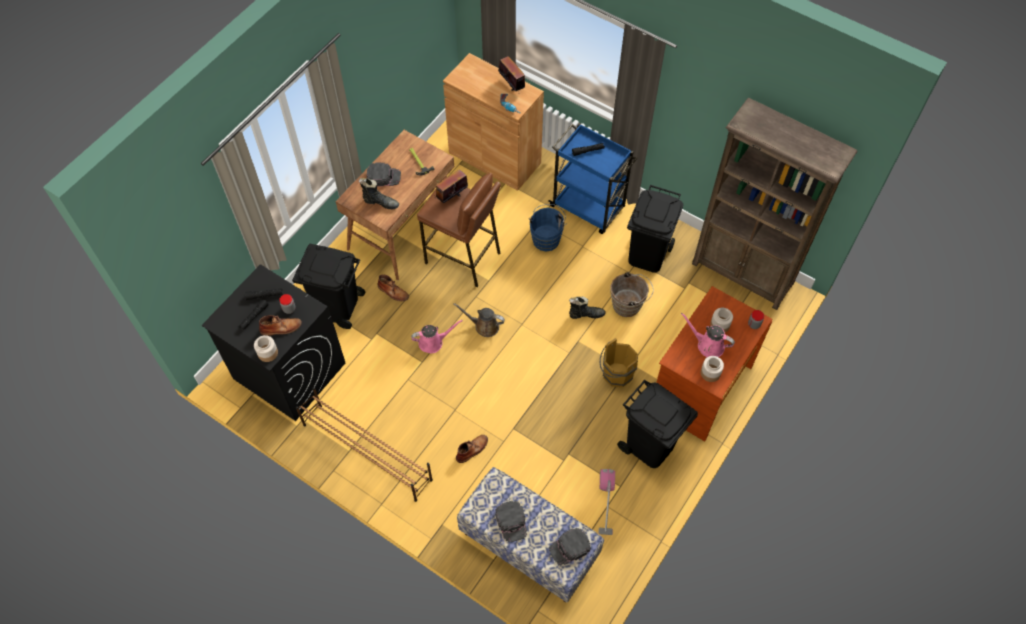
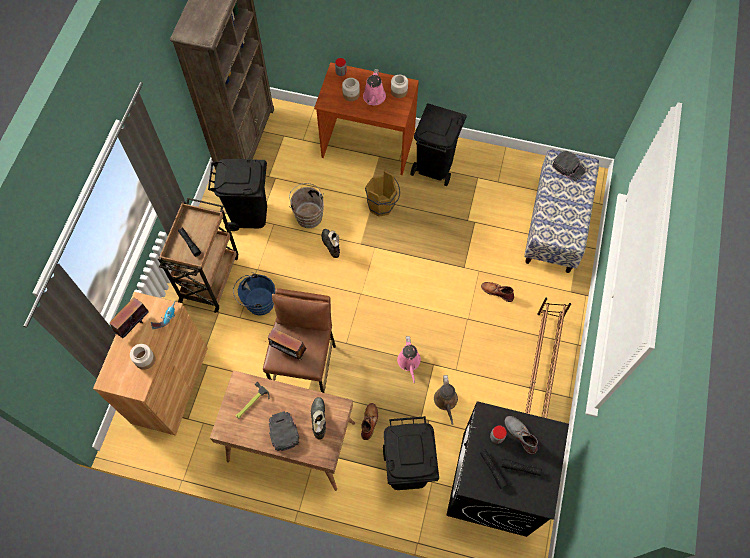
camera: 110 degrees left, 5 degrees up
(267, 353) = (552, 434): jar -> jar (145, 360)
(281, 328) = (520, 434): brown boot -> grey boot
(433, 342) = (409, 362): pink watering can -> pink watering can turned 150 degrees counterclockwise
(484, 326) = (375, 324): brown watering can -> brown watering can (446, 401)
(512, 522) = (570, 211): black cap -> none
(588, 208) = (210, 277): blue cart -> brown cart
(606, 502) = (495, 183): vacuum cleaner -> none

